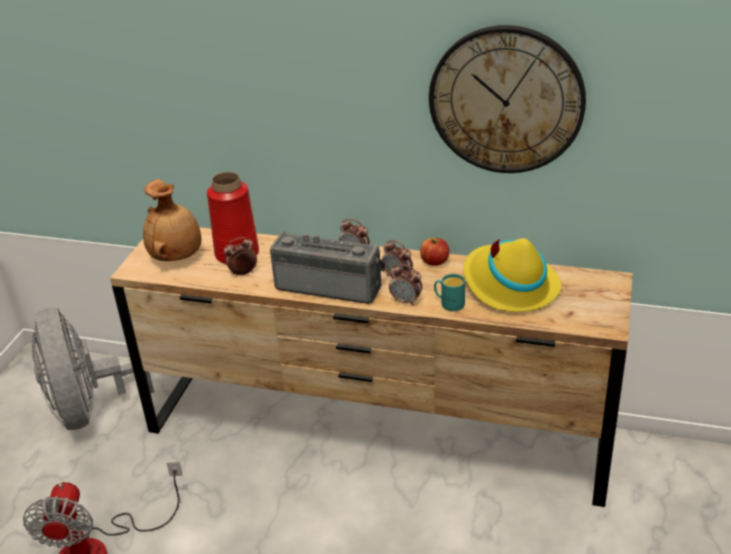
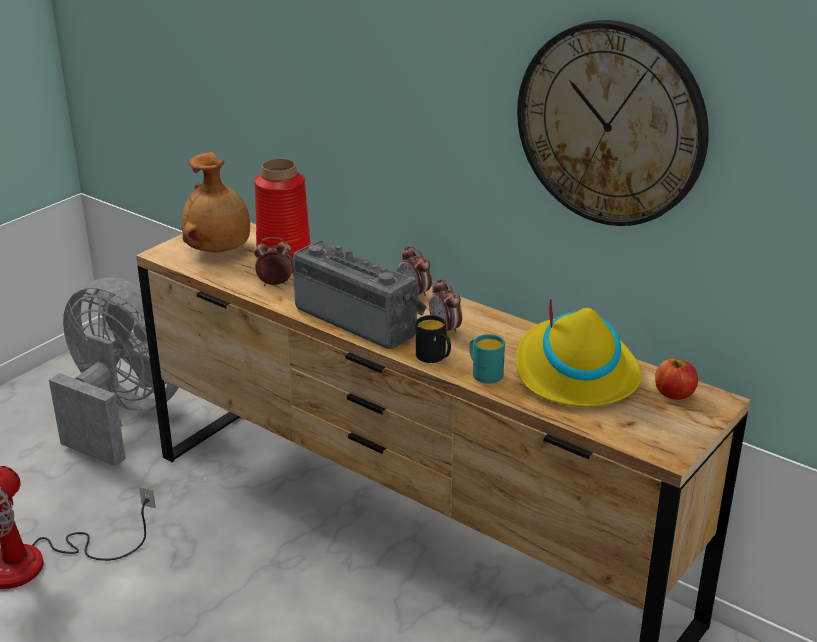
camera: 20 degrees right, 5 degrees down
(92, 407) = (123, 415): grey fan -> grey fan turned 120 degrees clockwise
(406, 301) = (434, 358): alarm clock -> black mug
(434, 262) = (502, 324): apple -> apple (674, 394)

